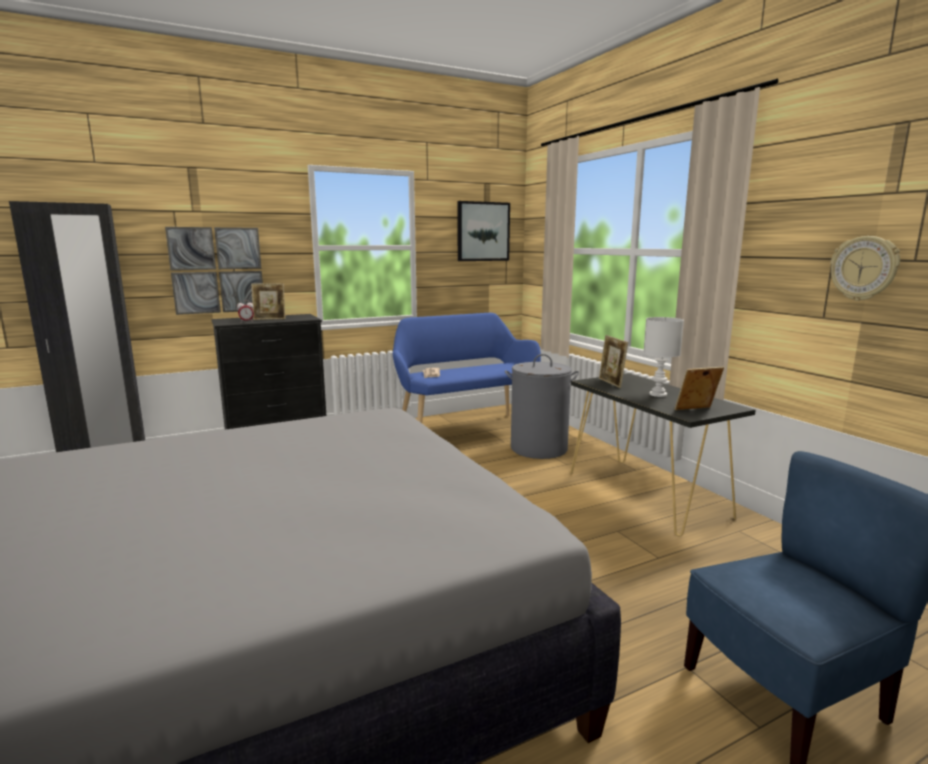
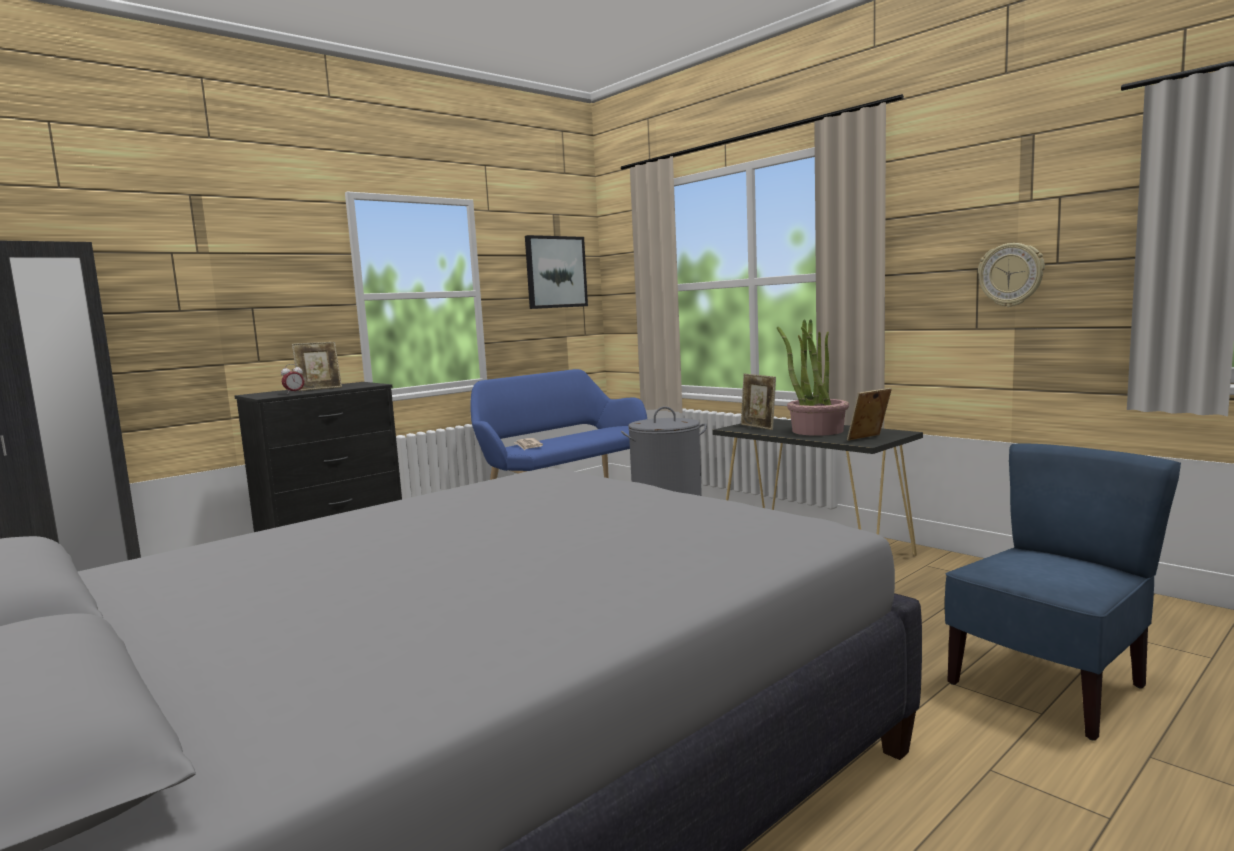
camera: 15 degrees left, 5 degrees down
(217, 270) = (233, 330): picture -> none
(657, 394) = (816, 431): white table lamp -> potted plant

